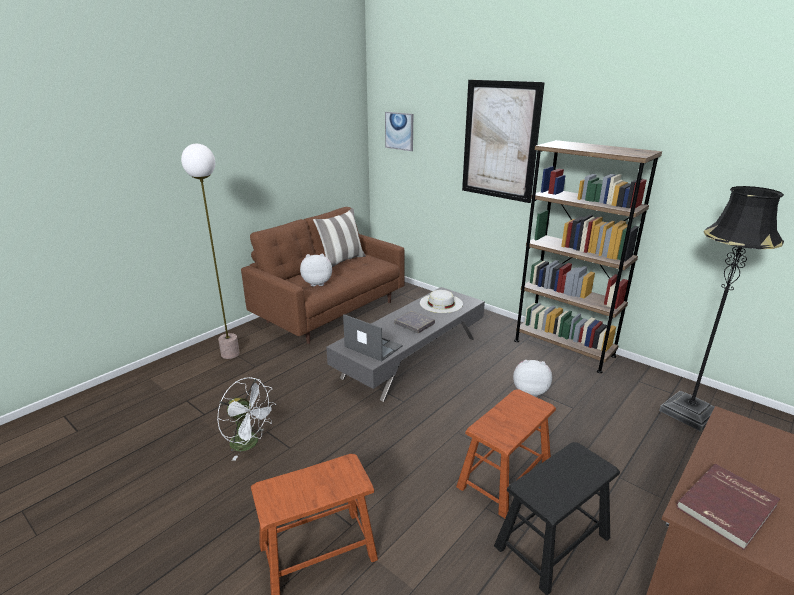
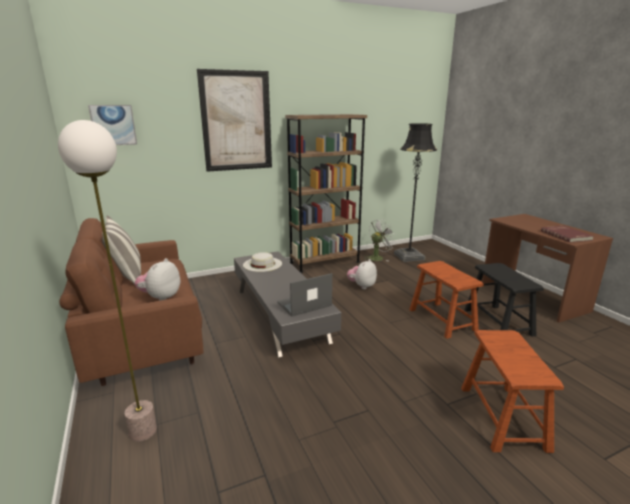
camera: 65 degrees left, 5 degrees down
(250, 443) = (347, 438): white fan -> white fan (377, 257)
(414, 324) = (285, 280): grey book -> none

